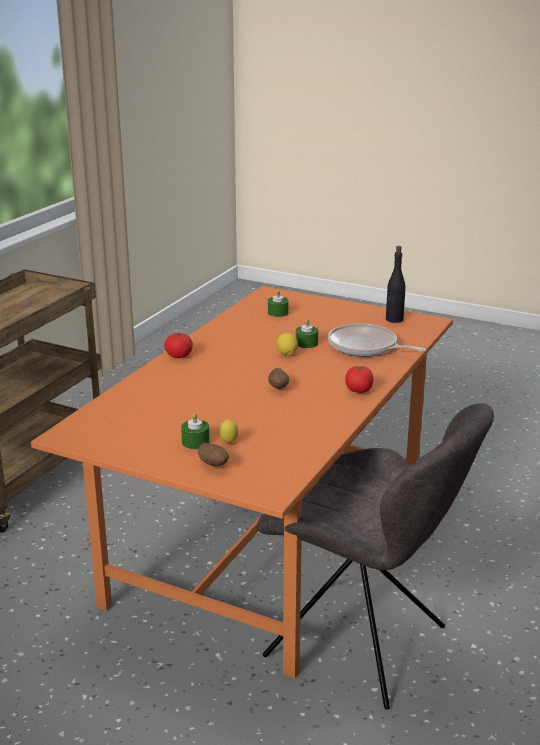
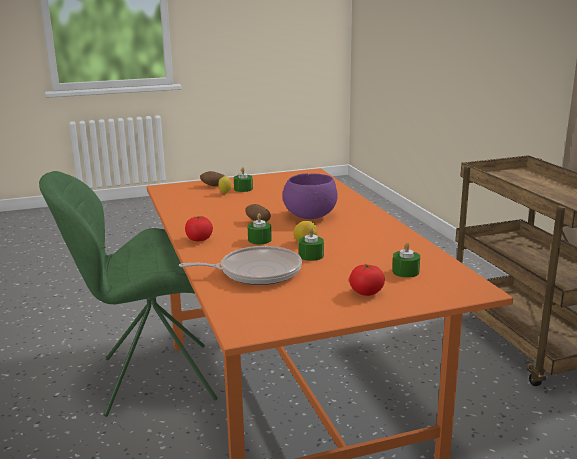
camera: 135 degrees right, 5 degrees down
(179, 356) = (371, 214): tomato -> tomato (366, 292)
(226, 375) = (309, 216): none -> purple bowl
(314, 370) = (259, 240): none -> green candle
(362, 645) = (152, 379): grey chair -> green chair
(394, 319) = (286, 314): black bottle -> none

